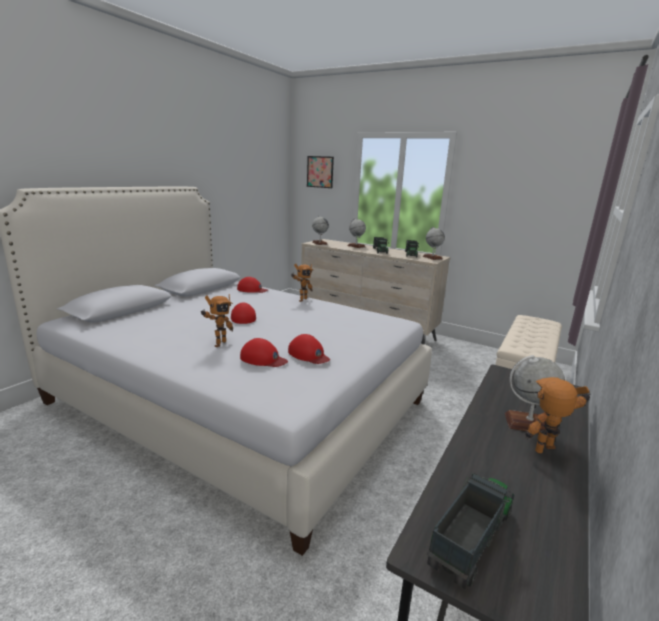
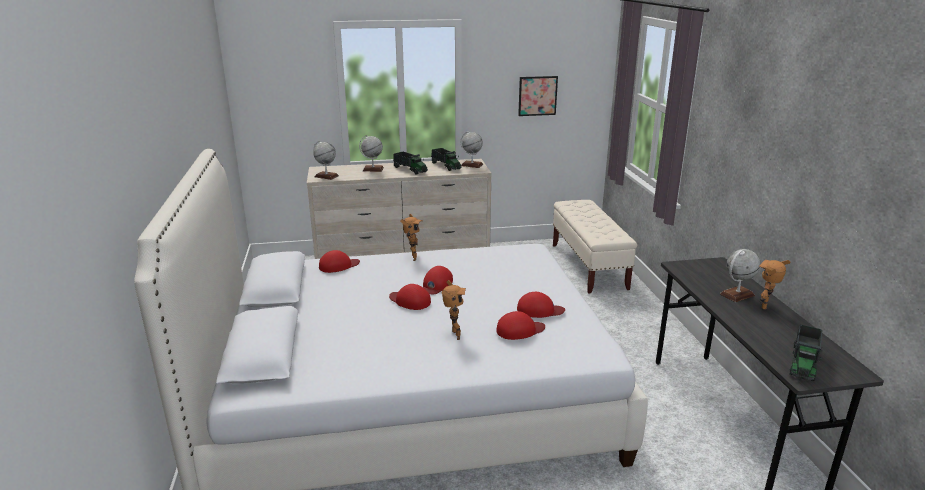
camera: 40 degrees left, 5 degrees up
(280, 316) = (436, 285): none -> red cap
(320, 172) = (280, 76): picture -> picture (537, 96)
(471, 537) = (803, 363): toy truck -> toy truck turned 150 degrees counterclockwise

